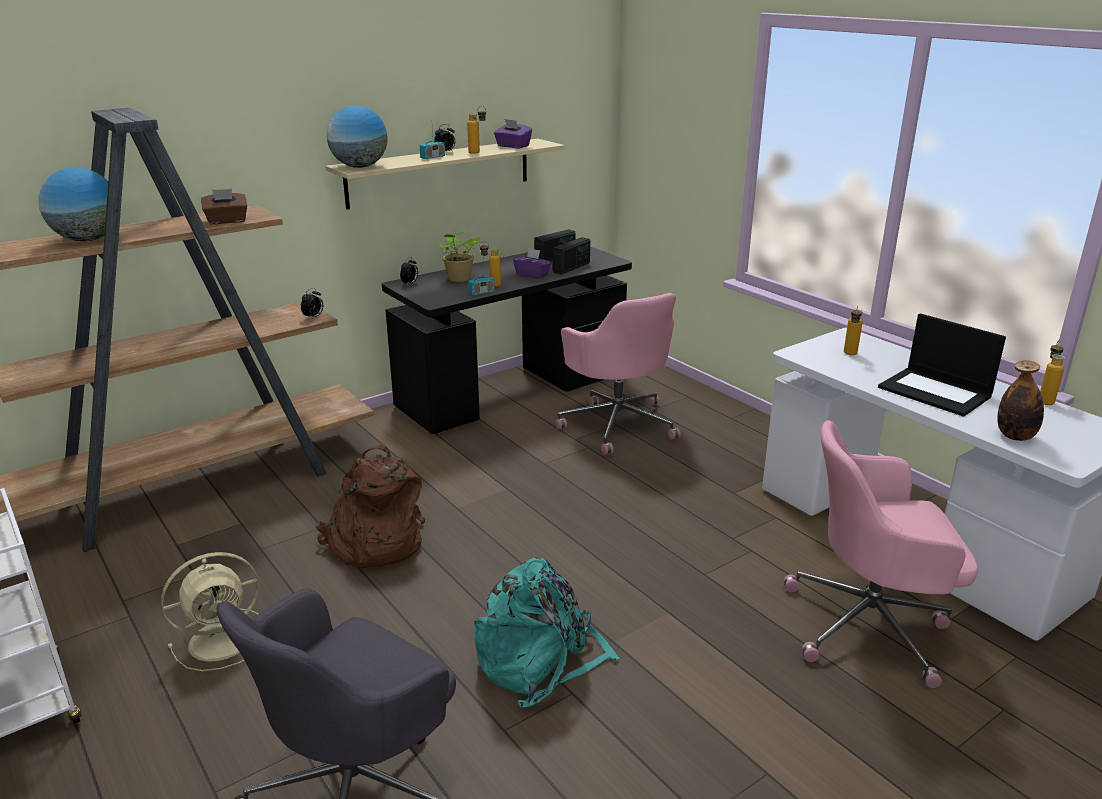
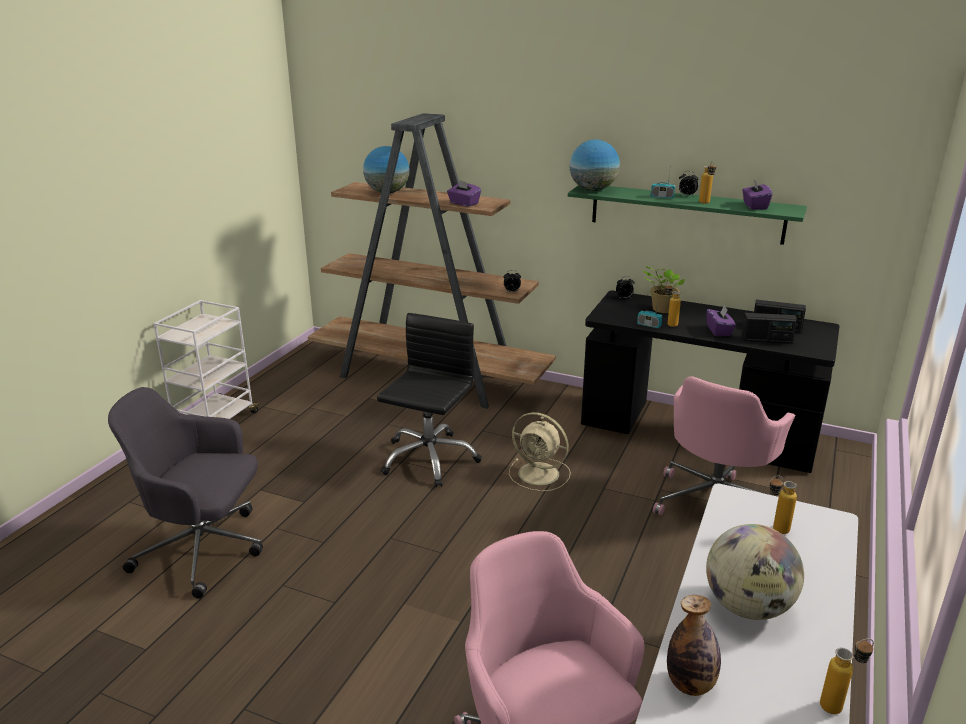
camera: 60 degrees right, 0 degrees up
(224, 639) = (299, 451): beige fan -> beige fan (540, 474)
(227, 221) = (463, 203): brown tissue box -> purple tissue box
(374, 543) = (429, 459): brown backpack -> black office chair
(440, 172) = (686, 213): beige shelf -> green shelf
(540, 662) = (357, 576): turquoise backpack -> none
(936, 392) = (747, 607): laptop -> globe

